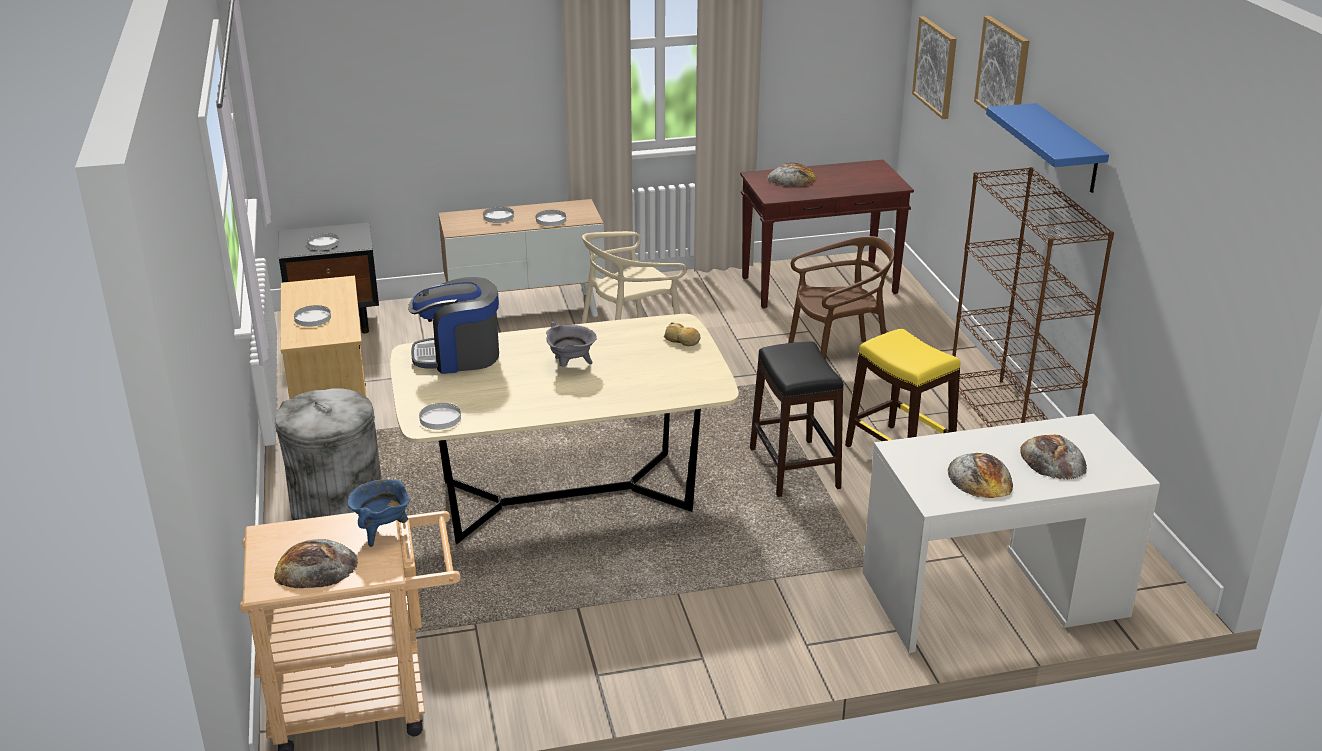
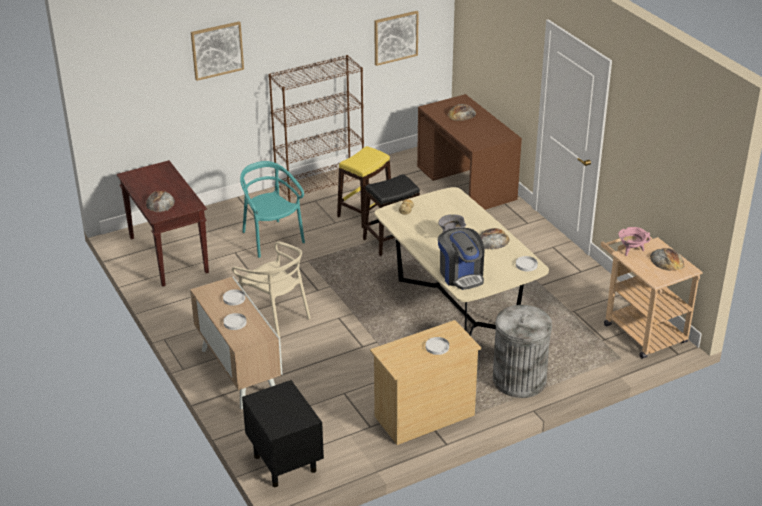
camera: 105 degrees left, 5 degrees up
(323, 243) = (288, 407): white plate -> none
(382, 531) = (631, 250): blue cooking pot -> pink cooking pot
(837, 362) = (271, 239): brown chair -> turquoise chair
(936, 67) = (131, 94): picture -> picture (395, 37)
(980, 477) = (485, 128): bread -> bread (492, 240)
(994, 594) = (466, 182): white desk -> brown desk
(1068, 149) = (293, 47): blue shelf -> none

